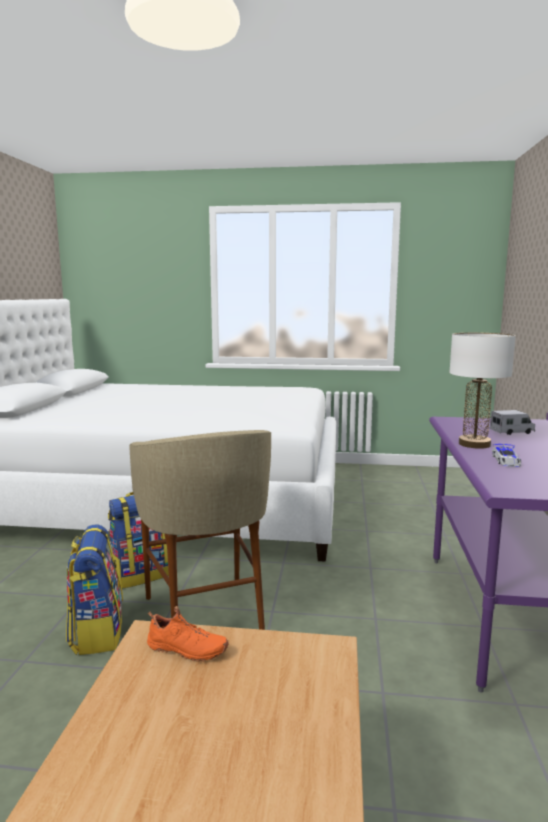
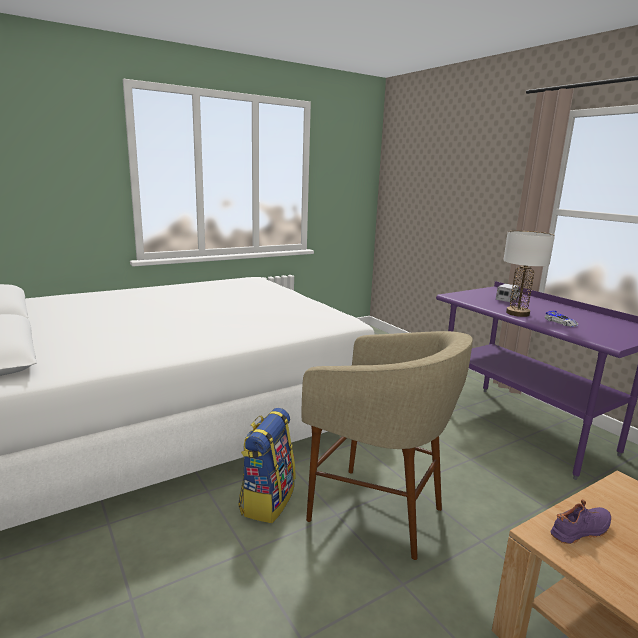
camera: 40 degrees left, 5 degrees up
(96, 632) = (318, 573): backpack -> none
(186, 650) = (581, 531): orange shoe -> purple shoe

